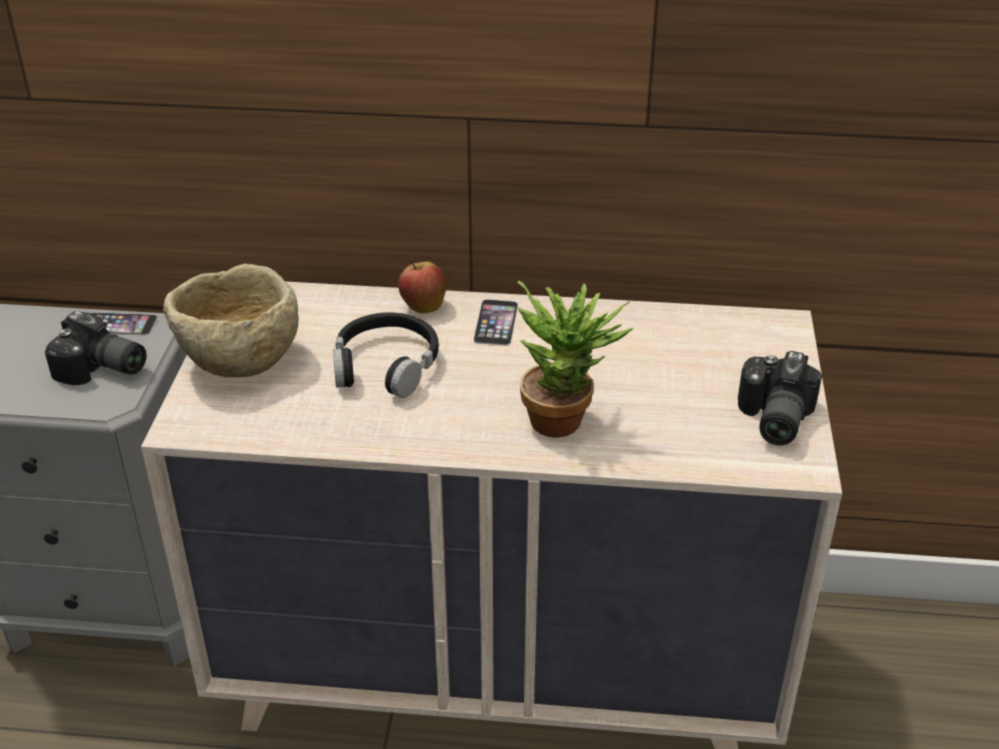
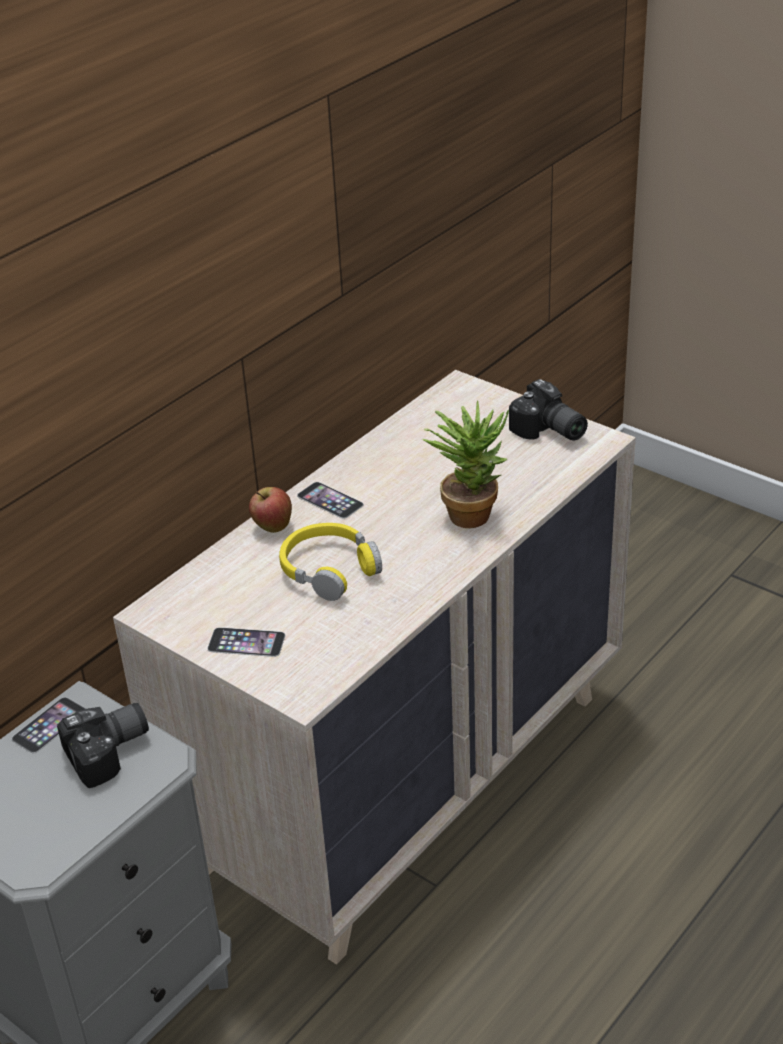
camera: 55 degrees left, 0 degrees up
(239, 362) = (246, 642): beige bowl -> phone
(385, 365) = (329, 569): black headphones -> yellow headphones

